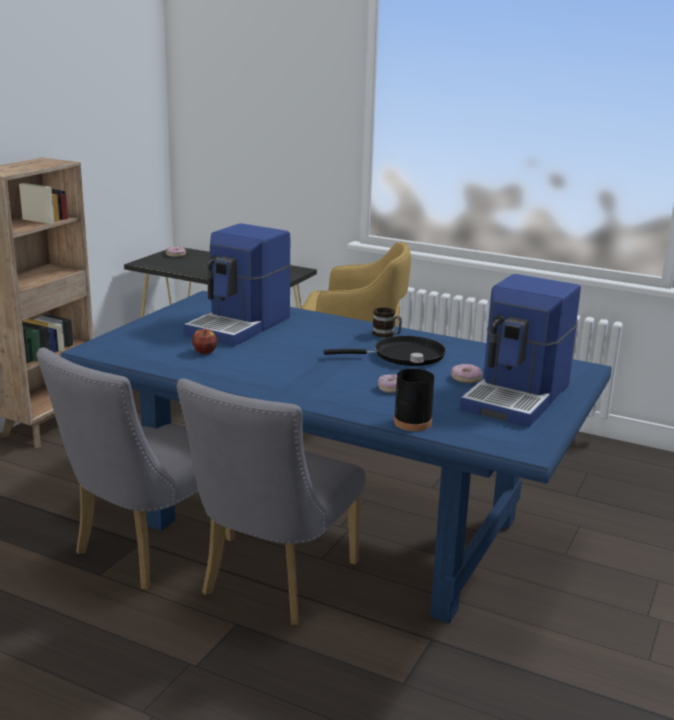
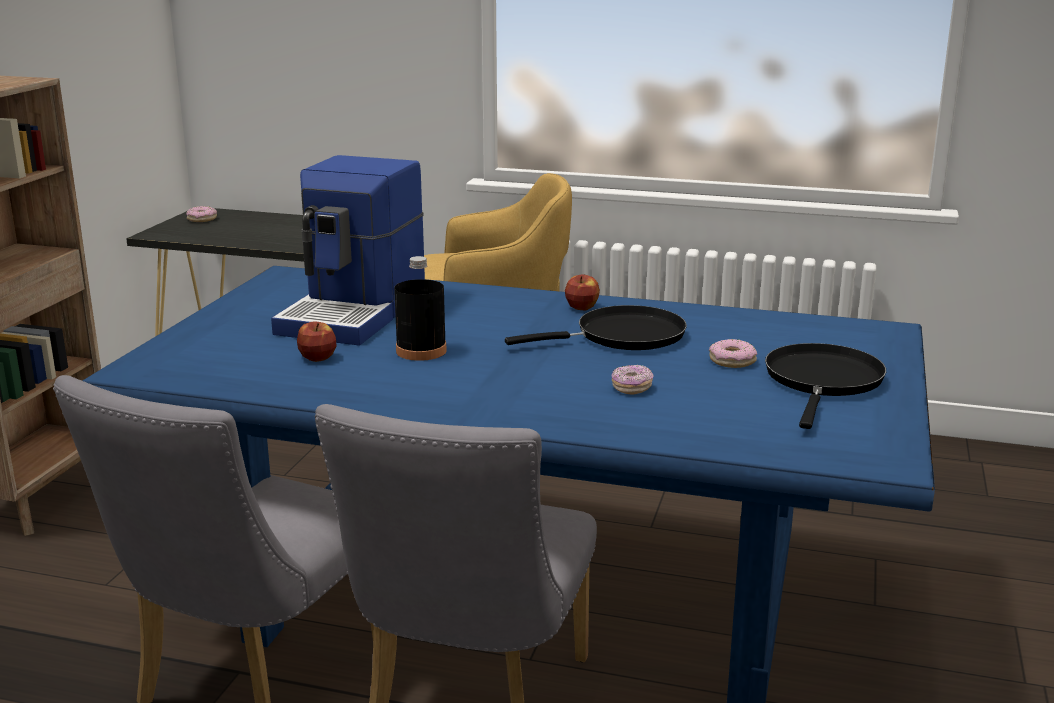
camera: 10 degrees left, 0 degrees up
(387, 335) = (582, 307): mug -> apple
(412, 422) = (693, 437): black bottle -> black bottle (421, 351)
(518, 397) = (822, 381): coffee machine -> black frying pan

